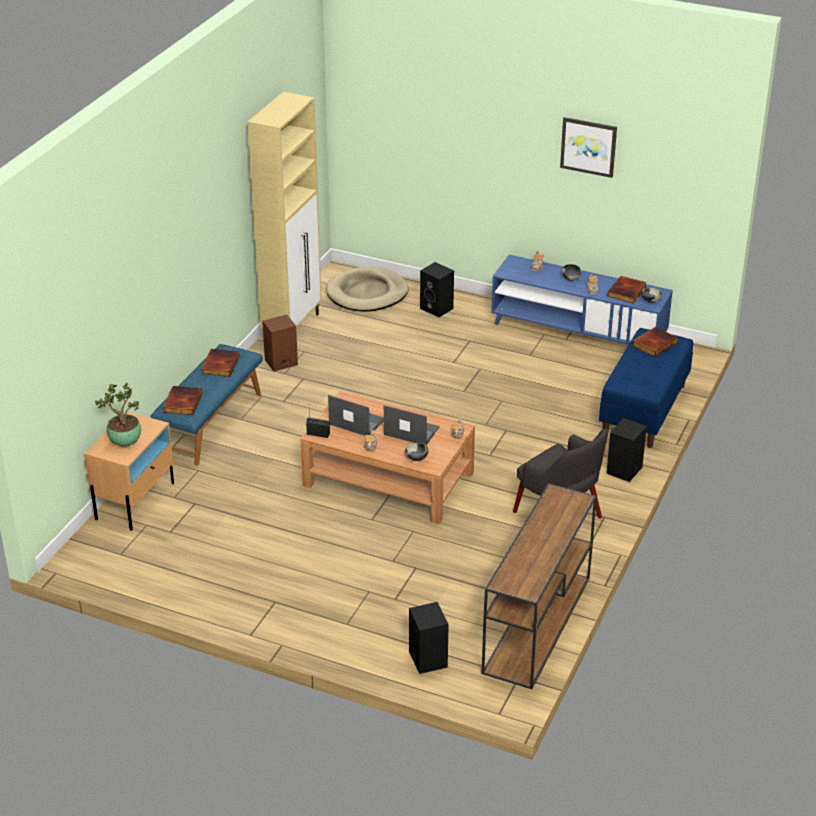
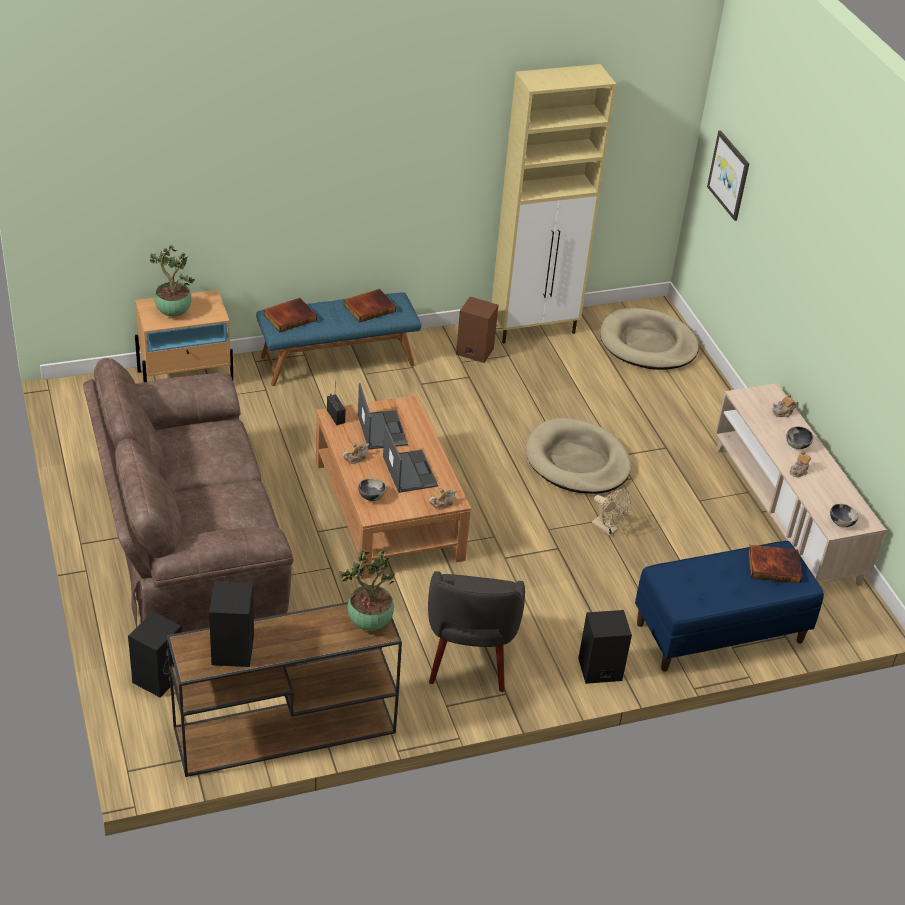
camera: 45 degrees right, 5 degrees up
(312, 583) = (188, 542): none -> brown sofa
(437, 308) = (687, 399): black speaker -> black speaker (234, 651)
(439, 380) = (577, 461): none -> beige dog bed
(512, 402) = (608, 529): none -> beige fan
(566, 500) = (368, 623): none -> potted plant
(578, 332) = (785, 514): blue tv stand -> beige tv stand
(588, 146) = (870, 297): picture -> picture (729, 175)
(627, 292) = (832, 498): book -> none

